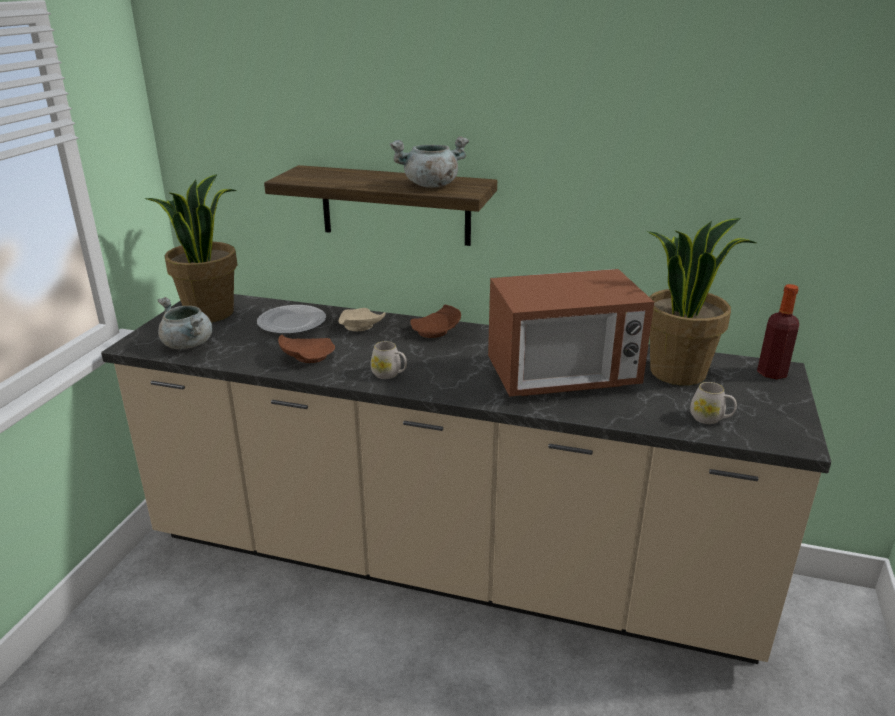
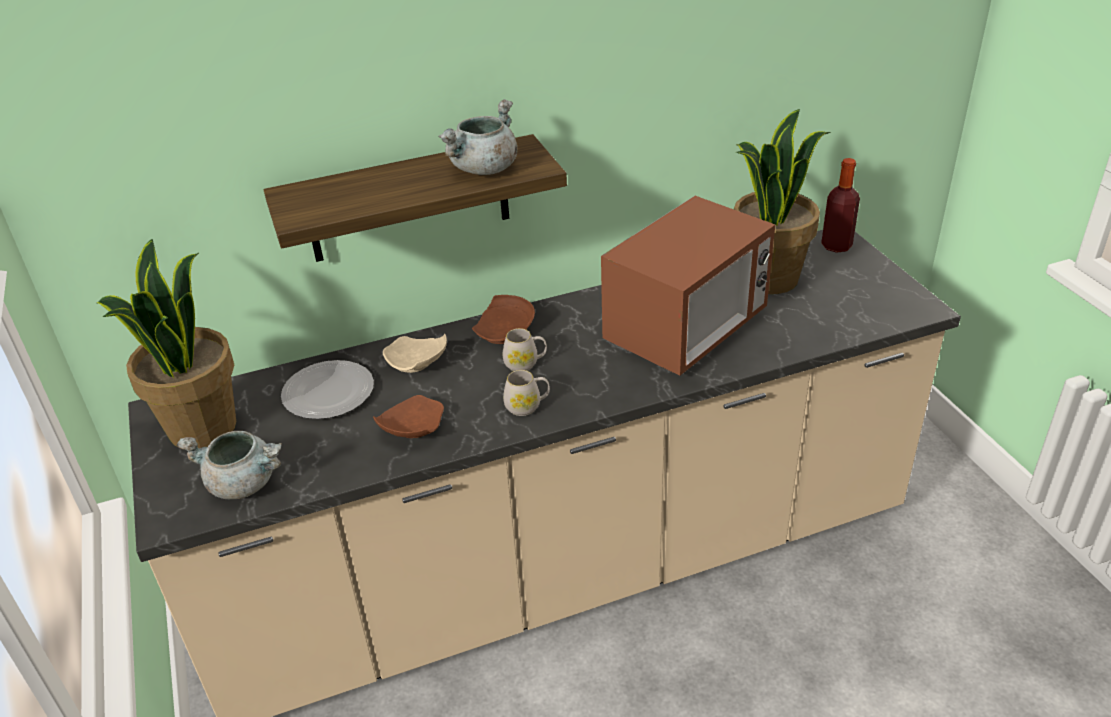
camera: 35 degrees left, 10 degrees up
(710, 418) = (845, 316): white mug -> white mug (525, 363)

